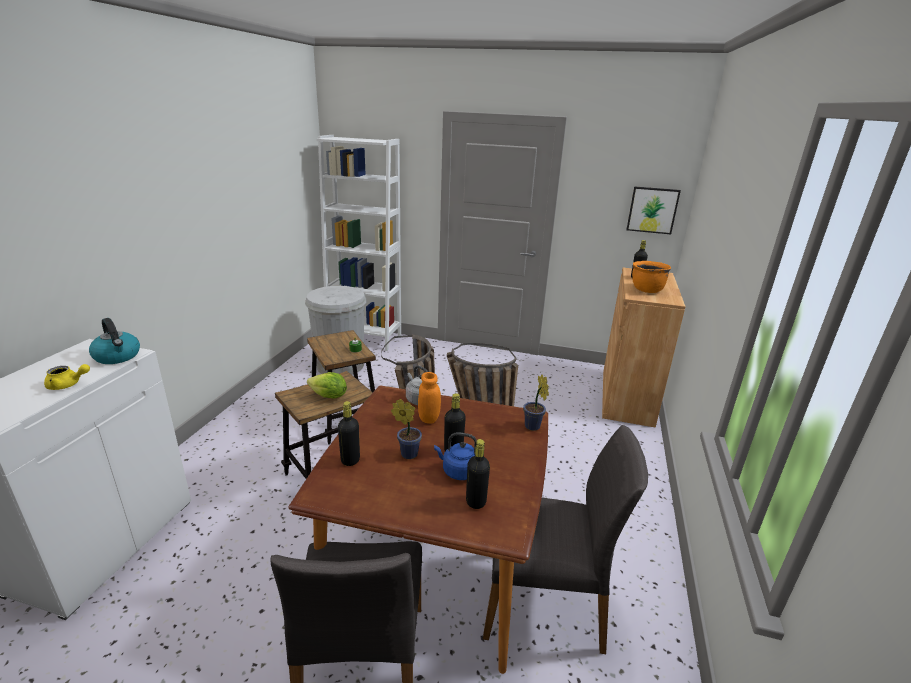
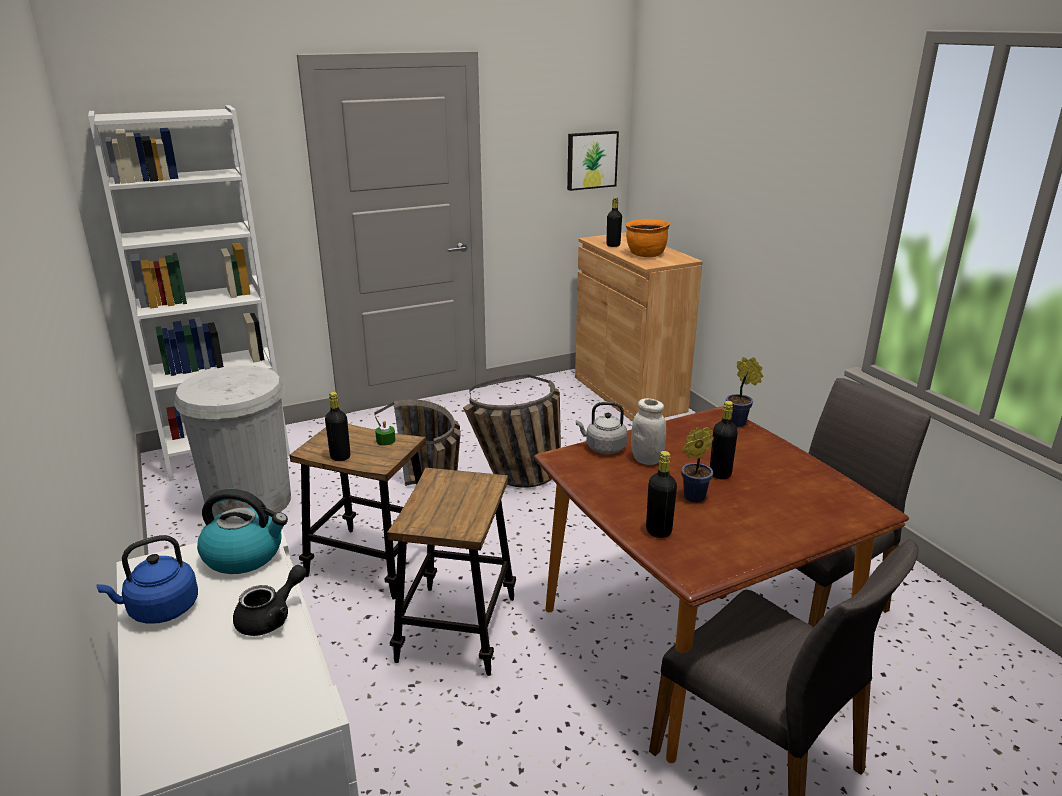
camera: 40 degrees left, 0 degrees up
(67, 385) = (271, 617): yellow teapot -> black teapot
(329, 396) = (461, 503): lettuce -> none
(429, 418) = (647, 459): orange jar -> white jar
(458, 471) = (757, 487): blue kettle -> blue kettle (160, 610)
(476, 502) = (812, 501): black bottle -> black bottle (340, 457)

